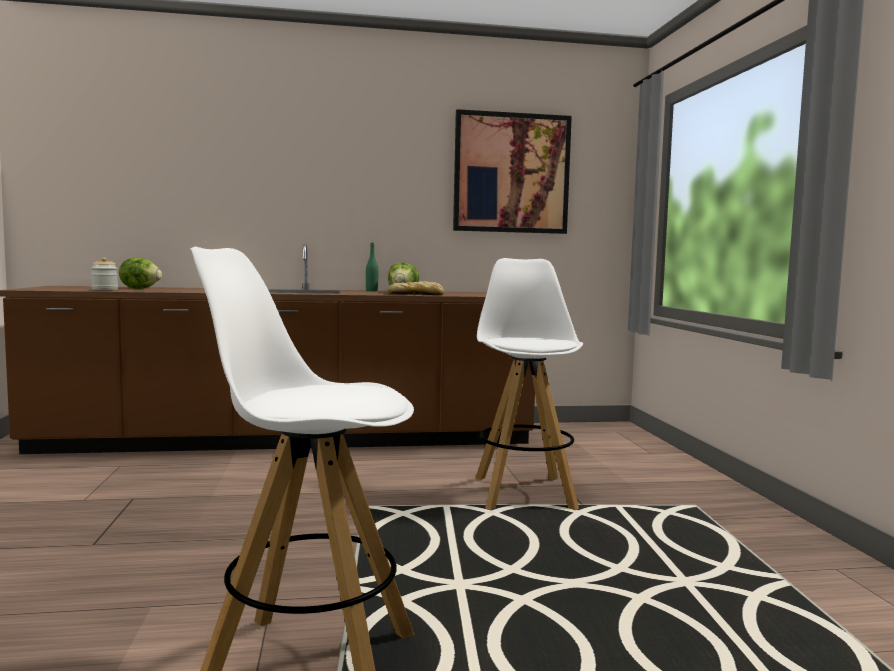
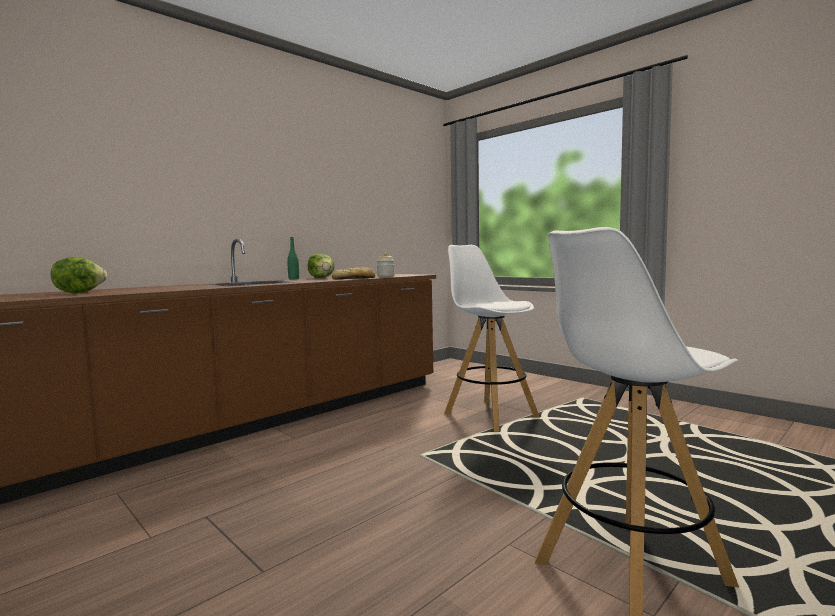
camera: 35 degrees left, 0 degrees up
(105, 289) = (47, 296): jar -> jar (385, 276)
(511, 173) = (376, 182): picture -> none

